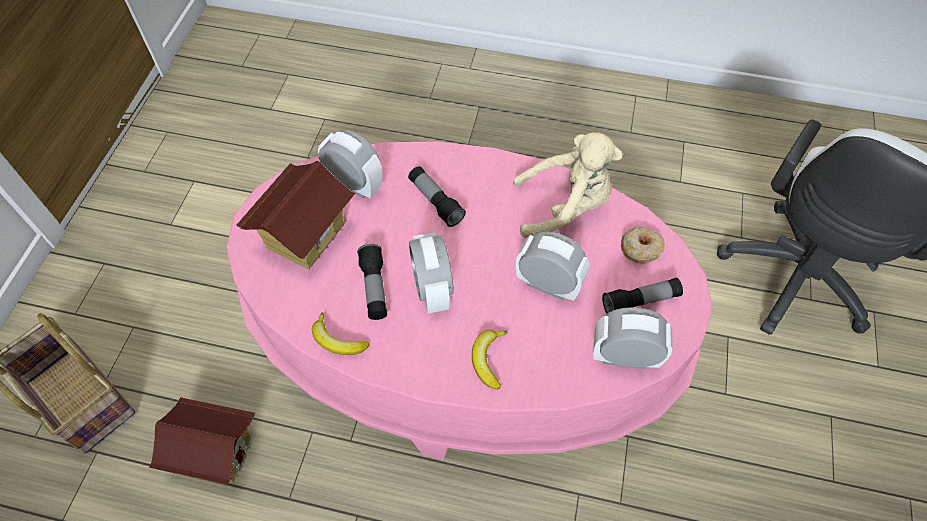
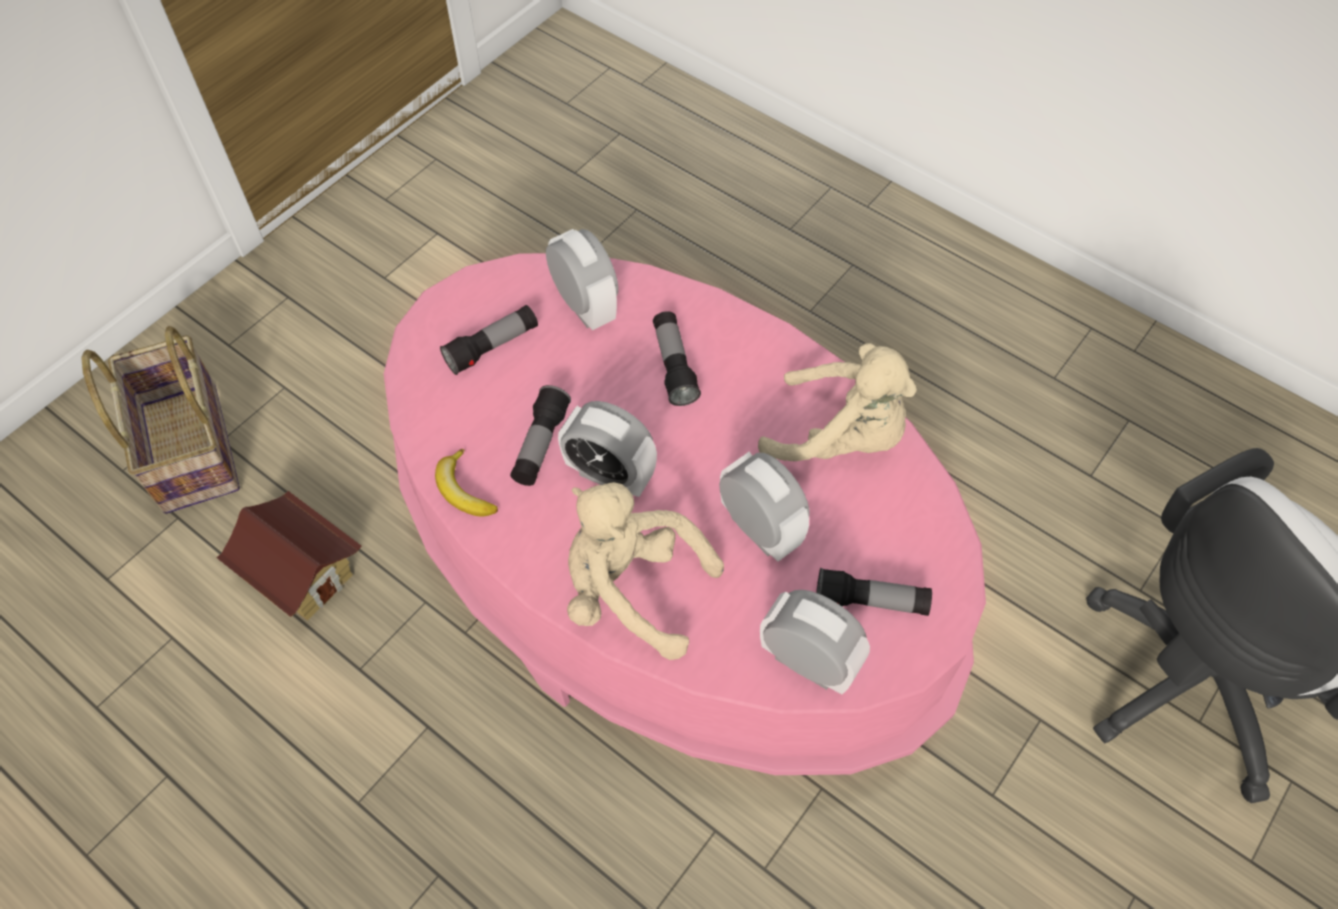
camera: 25 degrees right, 0 degrees up
(305, 235) = (492, 347): toy house -> flashlight
(432, 289) = (609, 475): alarm clock -> alarm clock turned 75 degrees counterclockwise
(488, 359) = (631, 590): banana -> beige plush toy
(641, 248) = (912, 532): donut -> none

